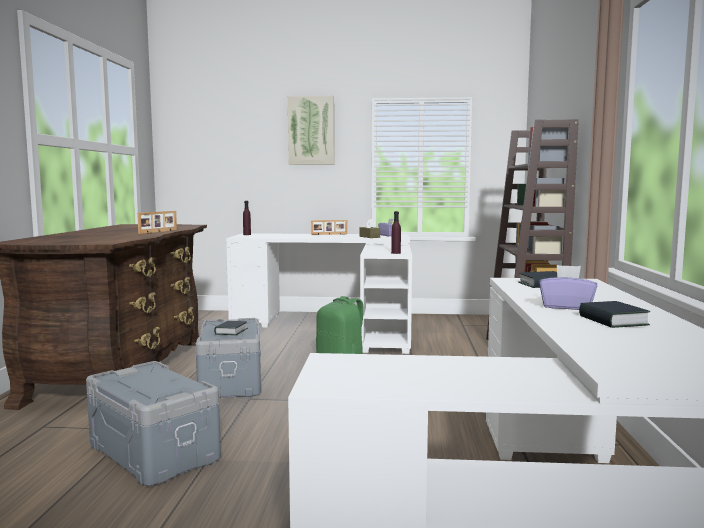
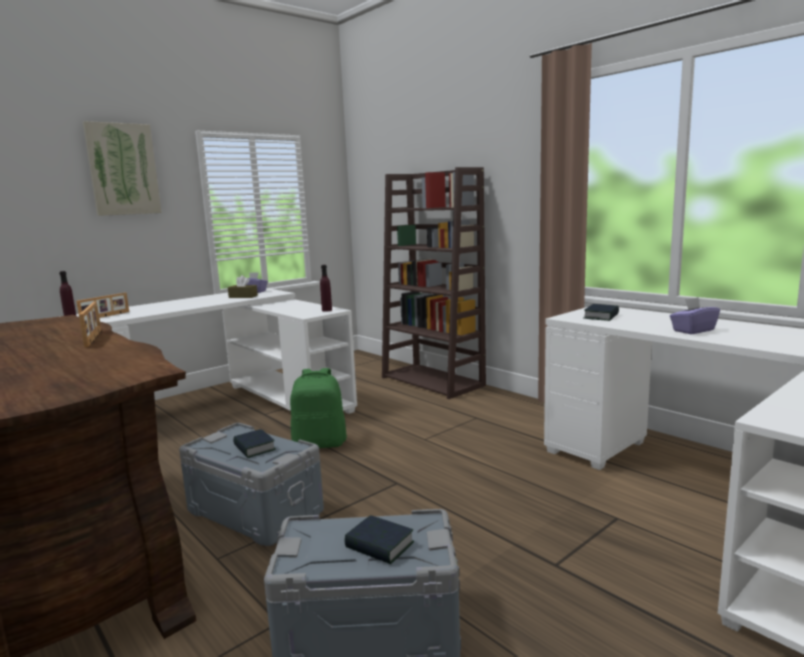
camera: 45 degrees left, 5 degrees up
(329, 234) = (181, 301): picture frame -> picture frame (105, 316)
(612, 321) = (753, 334): book -> book (379, 545)

